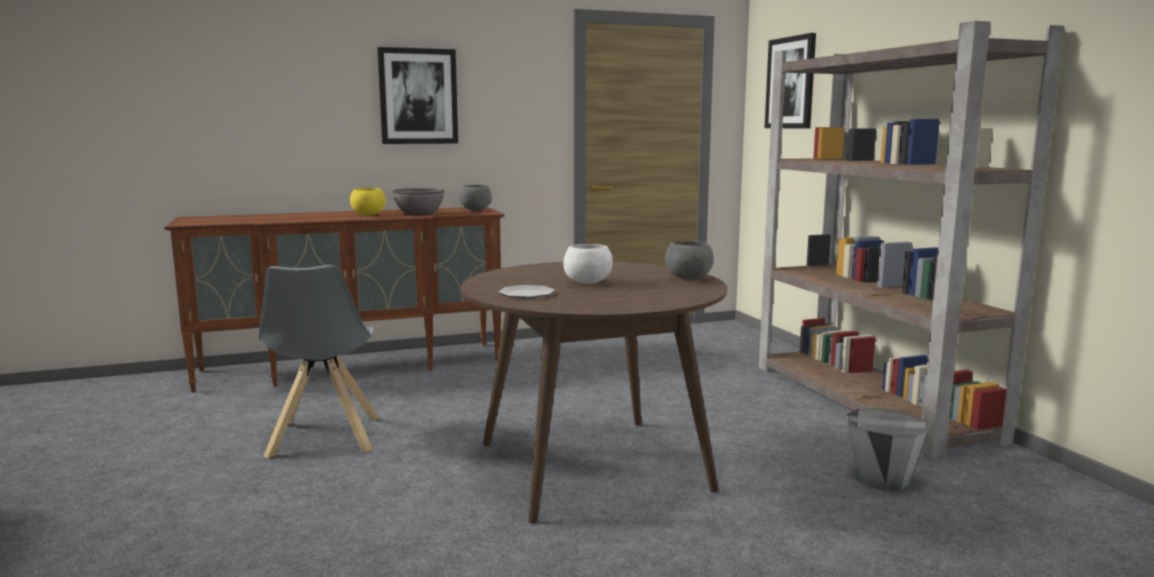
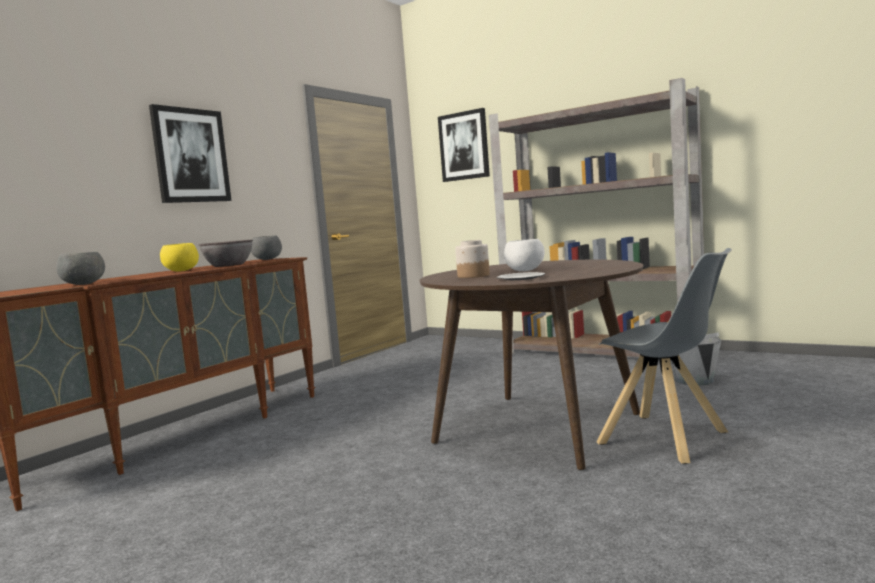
camera: 35 degrees left, 5 degrees down
(324, 438) = (280, 488): grey chair -> grey chair (666, 438)
(532, 277) = (473, 276): none -> jar
(688, 279) = (571, 261): grey bowl -> grey bowl (83, 284)

